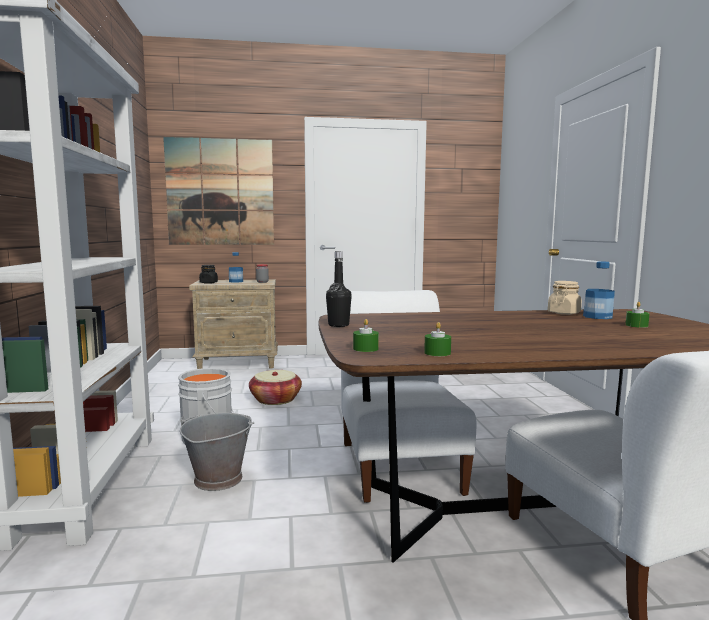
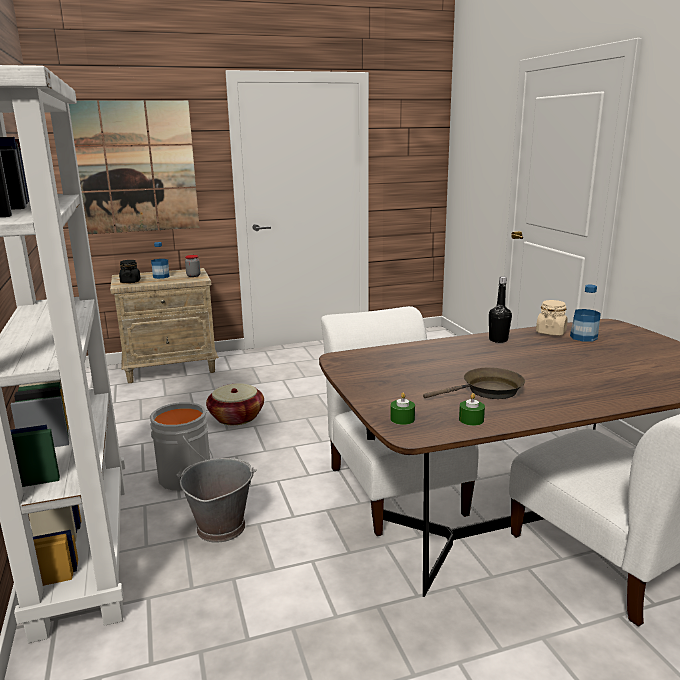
camera: 10 degrees left, 10 degrees up
(338, 325) = (349, 376): black bottle -> black bottle (498, 340)
(470, 339) = (487, 391): none -> brown frying pan
(636, 325) = (623, 351): green candle -> none

